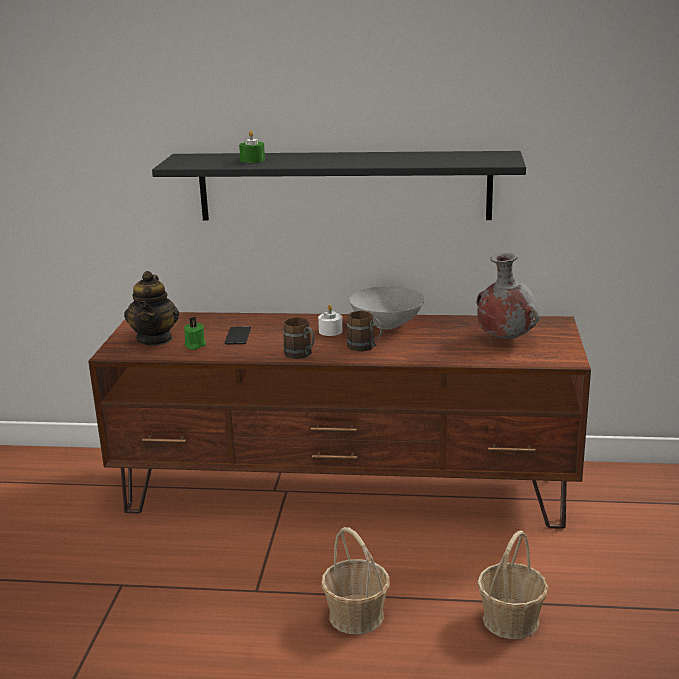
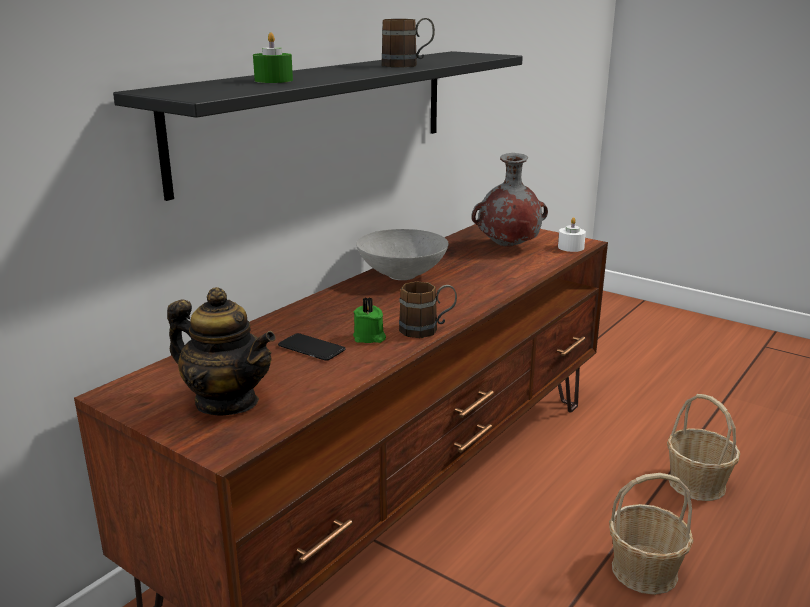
camera: 60 degrees left, 0 degrees up
(194, 345) = (297, 380): green candle -> green candle (369, 338)
(330, 331) = (378, 301): white candle -> white candle (571, 247)
(366, 348) = (450, 297): brown mug -> brown mug (407, 65)

